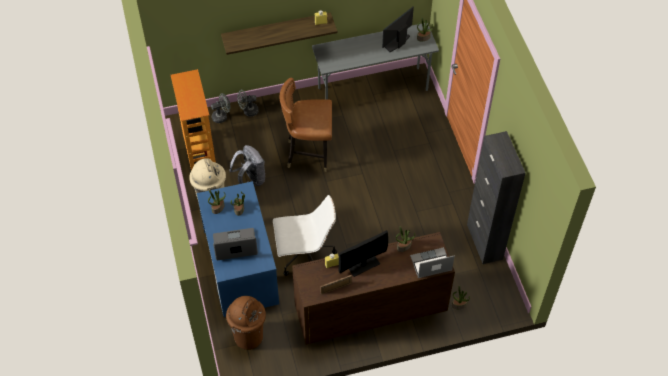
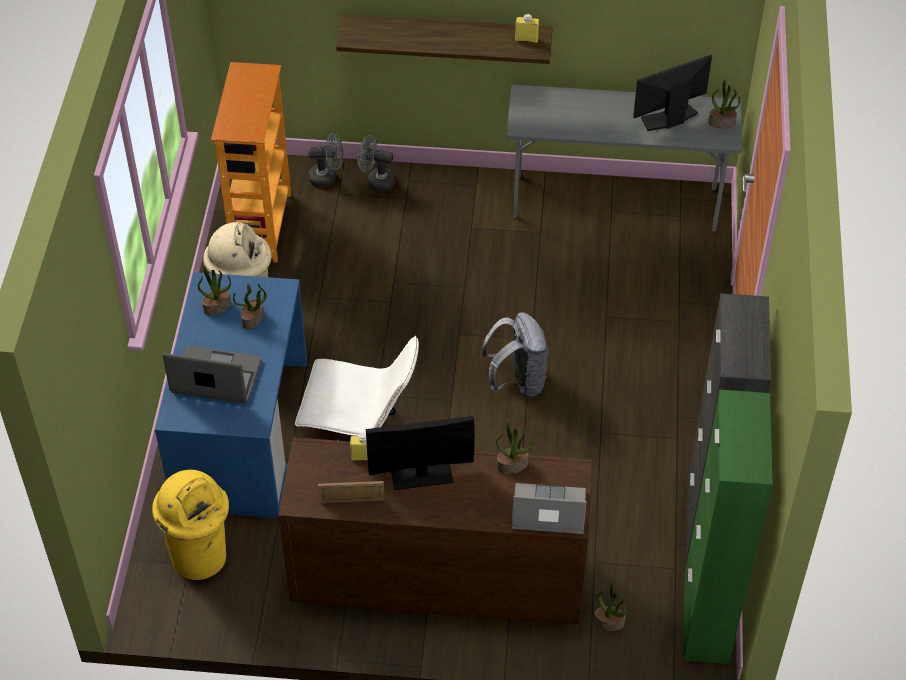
camera: 20 degrees right, 5 degrees down
(249, 336) = (200, 556): brown trash can -> yellow trash can
(250, 179) = (328, 294): grey backpack -> grey backpack (517, 382)
(308, 154) = (449, 280): brown chair -> none
(502, 288) = (706, 618): none -> green cabinet

